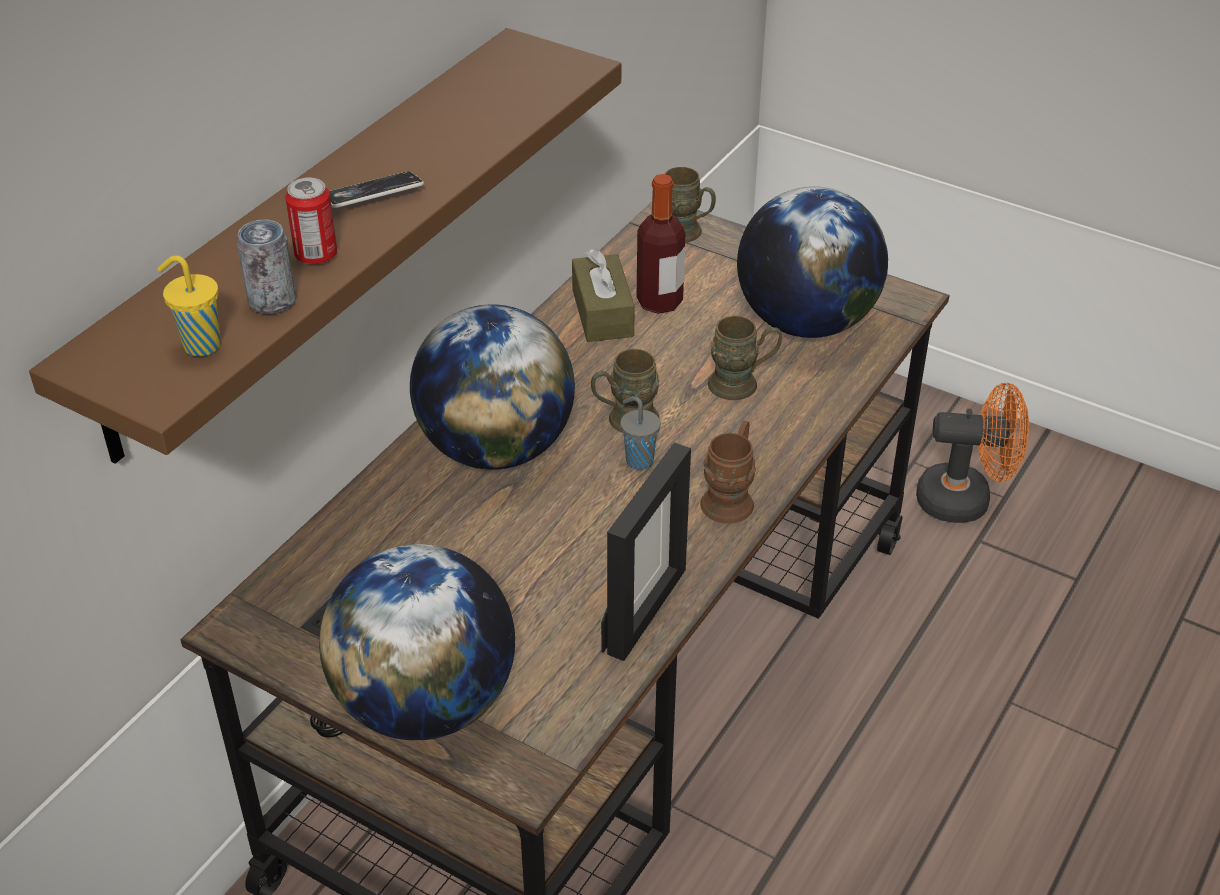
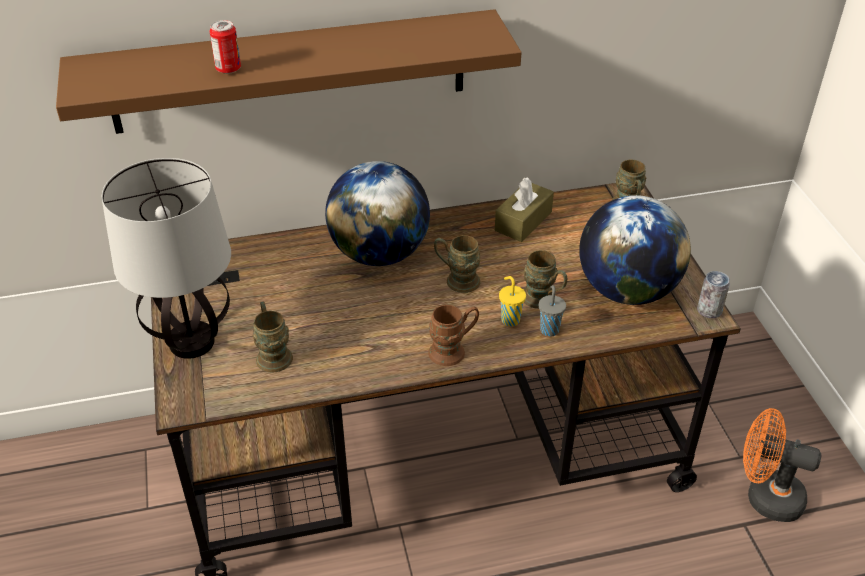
camera: 45 degrees right, 0 degrees up
(200, 345) = (125, 81): yellow cup -> yellow cup (509, 319)
(272, 301) = (179, 78): can -> can (709, 311)
(373, 195) = (296, 56): phone -> none
(425, 703) = (192, 343): globe -> table lamp
(542, 642) = (272, 353): none -> brown mug
(638, 460) = (435, 302): grey cup -> grey cup (549, 329)
(644, 610) = (335, 373): picture frame -> none
(659, 302) = (561, 233): bottle -> none
(965, 500) = (765, 496): orange fan -> orange fan turned 150 degrees clockwise

